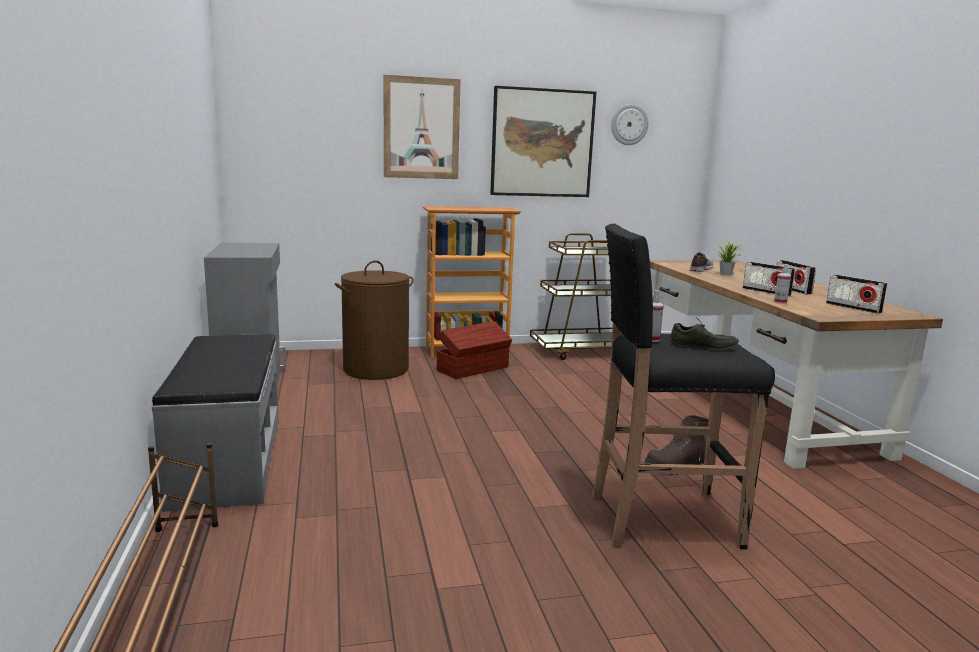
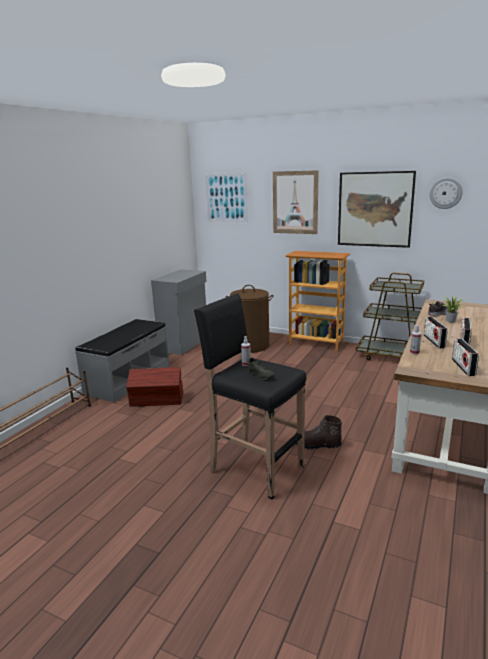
camera: 40 degrees right, 5 degrees up
(291, 114) = (226, 197): none -> picture
(474, 369) = (302, 356): brown storage box -> brown storage box (157, 400)

